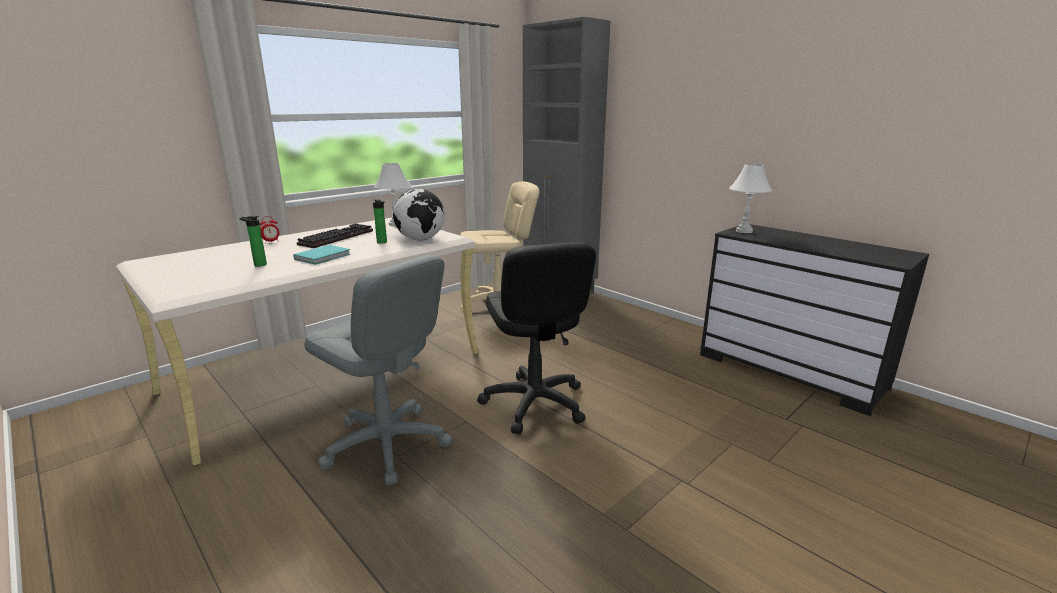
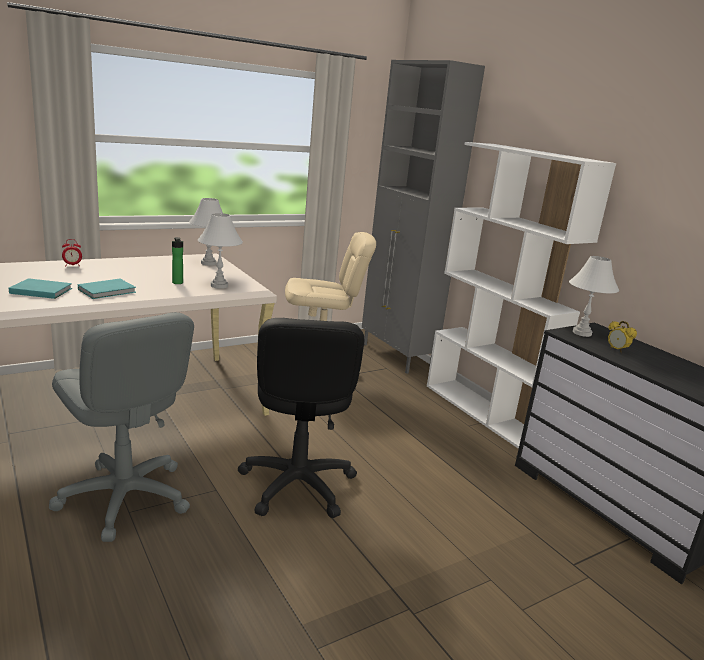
camera: 10 degrees right, 0 degrees up
(258, 265) = (40, 290): bottle -> turquoise book
(336, 237) = (138, 270): keyboard -> none
(421, 239) = (219, 285): globe -> white table lamp
(653, 319) = (484, 412): none -> white bookcase
(780, 239) = (617, 350): none -> alarm clock

